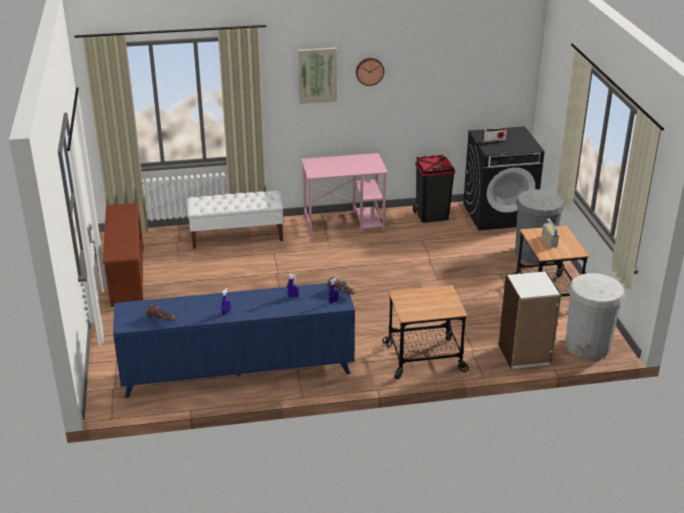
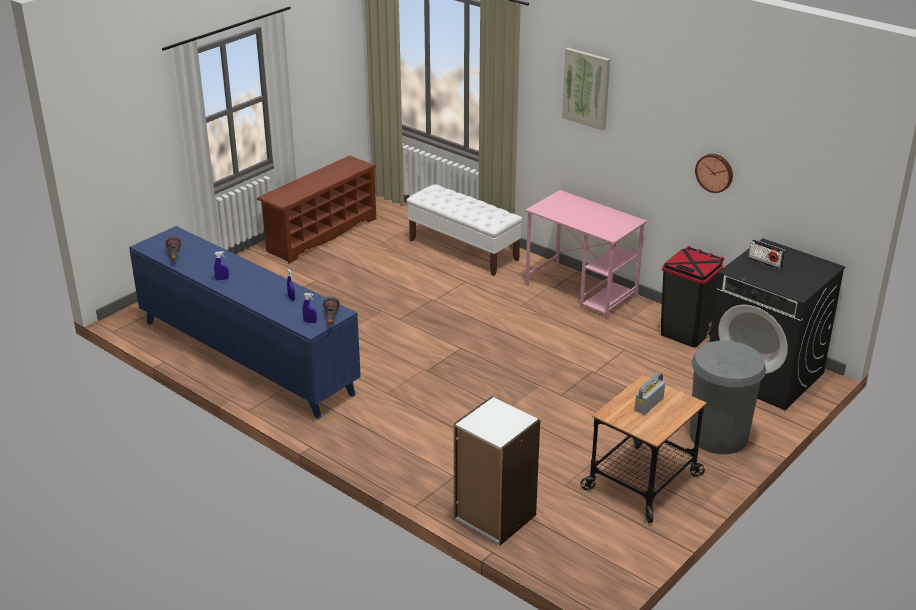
camera: 50 degrees right, 0 degrees up
(369, 71) = (646, 105): wall clock -> wall clock (715, 172)
(424, 358) = (399, 452): cart -> none
(587, 346) = (576, 558): white trash can -> none

